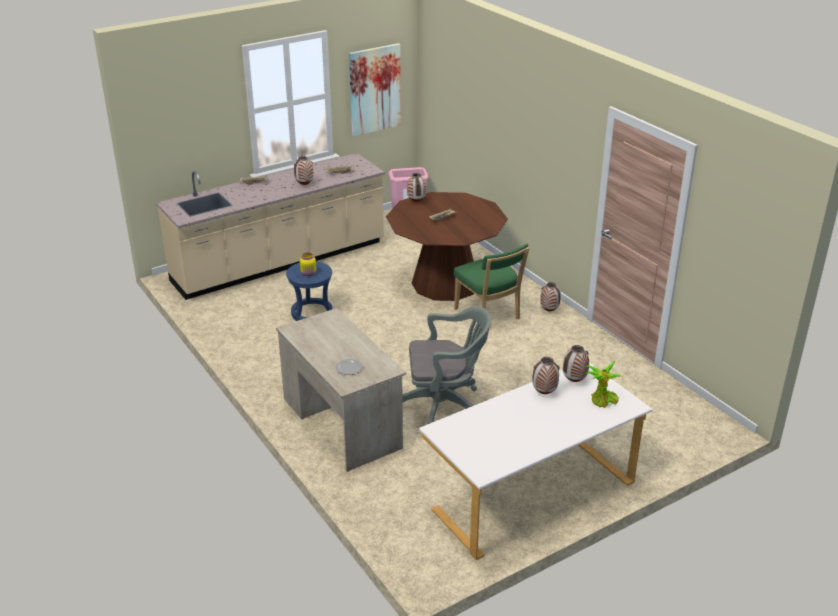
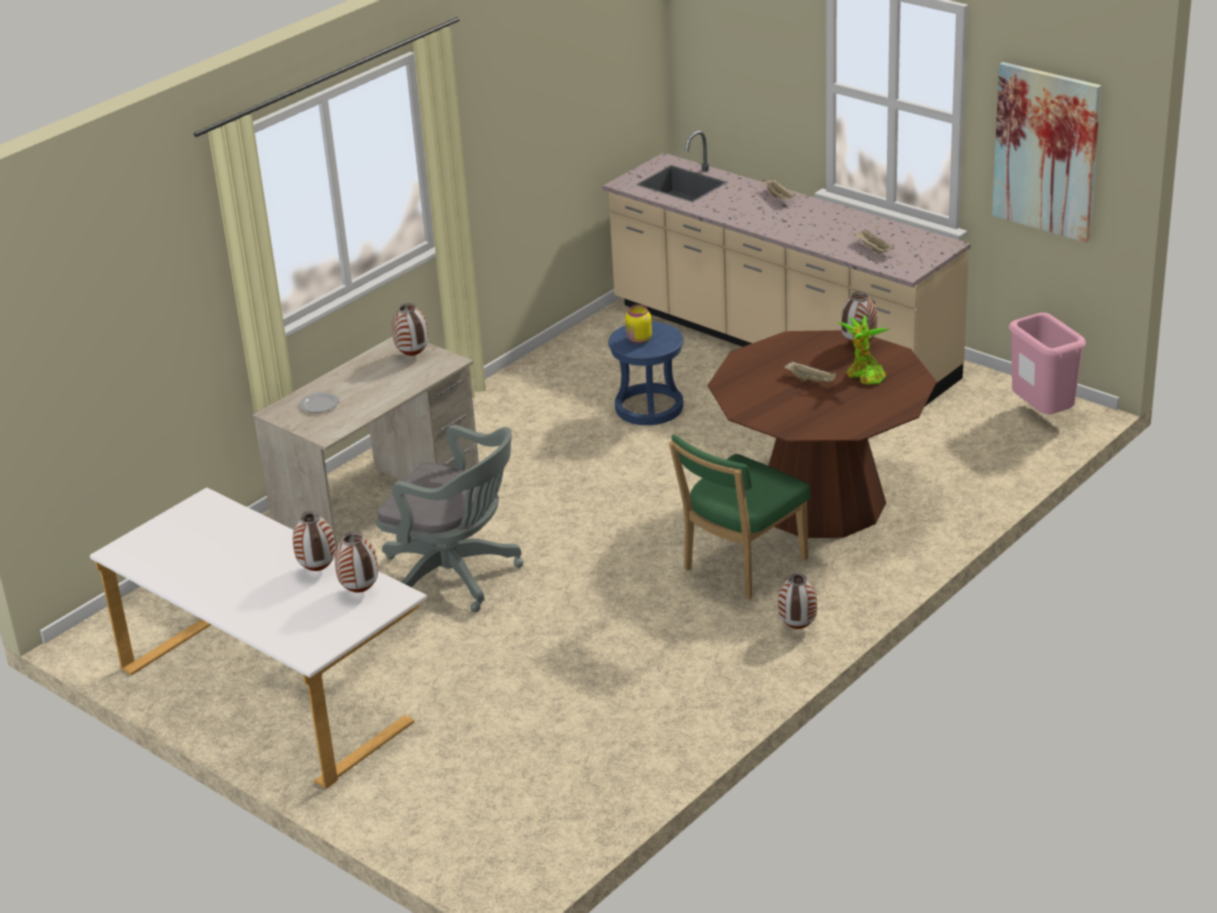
camera: 75 degrees right, 0 degrees up
(304, 185) = (805, 233): vase -> vase (413, 355)
(445, 405) = (456, 576): grey office chair -> grey office chair turned 45 degrees counterclockwise
(602, 401) = (312, 624): potted plant -> potted plant (864, 376)

